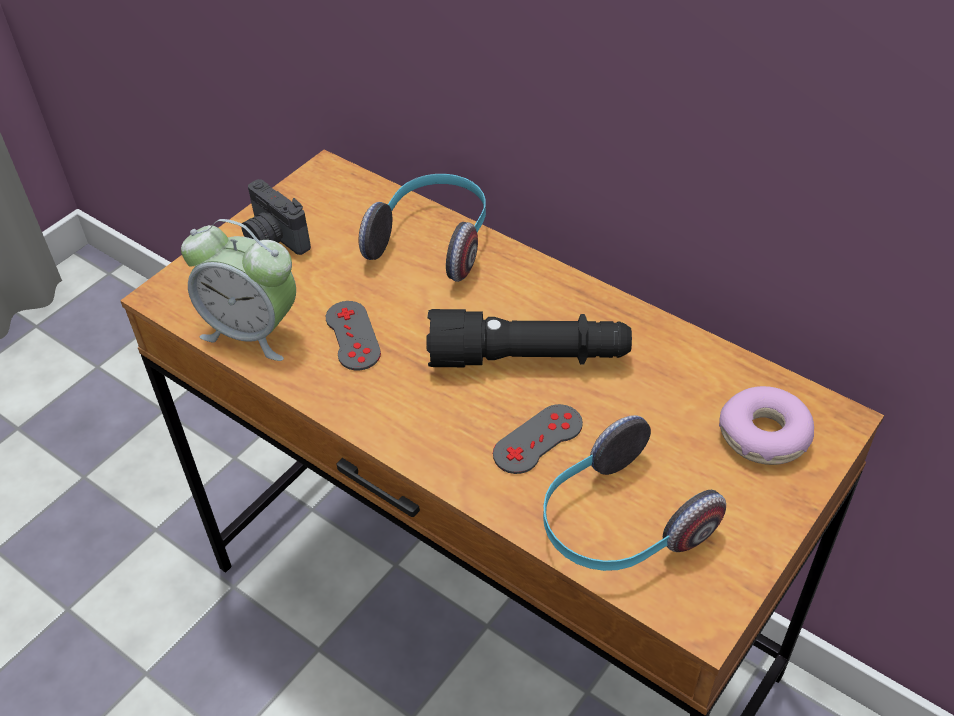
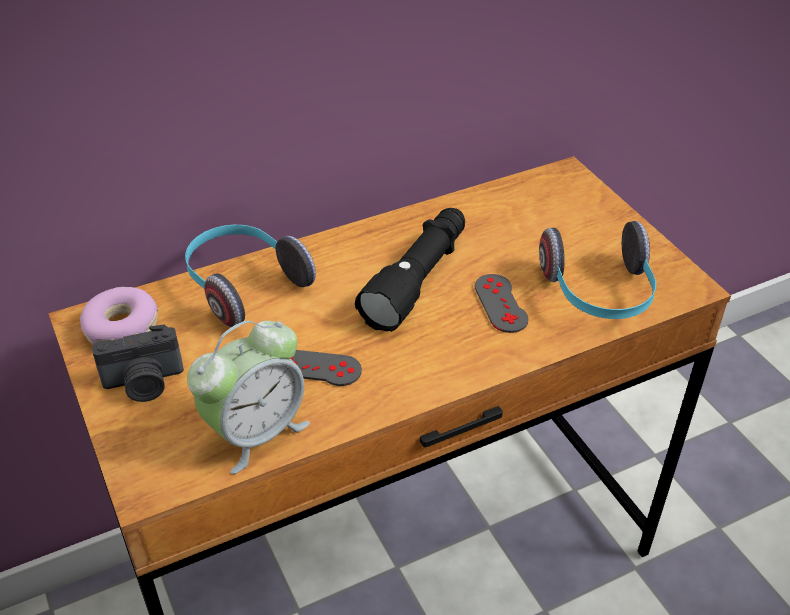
camera: 65 degrees left, 5 degrees down
(764, 436) = (562, 205): donut -> donut (122, 327)

